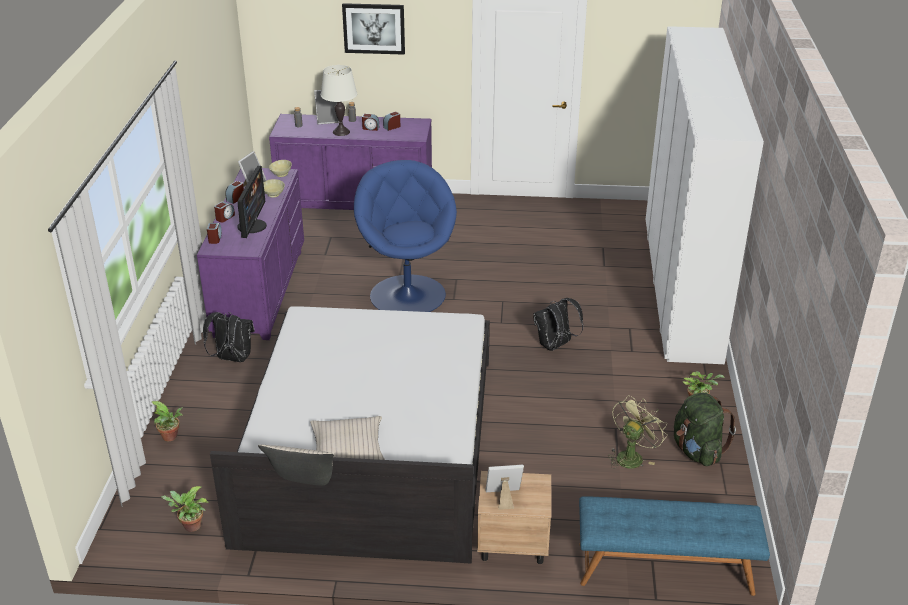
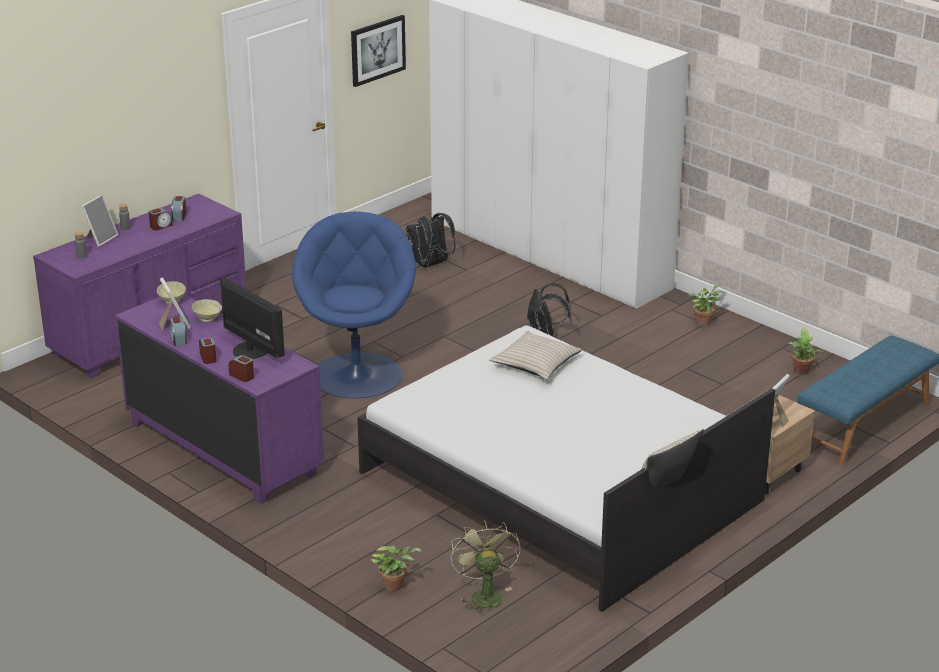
camera: 50 degrees left, 5 degrees down
(190, 527) = (546, 621): potted plant -> potted plant (801, 372)
(232, 359) = (316, 506): black backpack -> black backpack (431, 264)
(341, 132) = (140, 242): white table lamp -> none
(347, 449) = (632, 456): beige pillow -> beige pillow (536, 363)
(374, 28) = (127, 103): picture -> picture (377, 50)
(407, 294) = (357, 374): blue armchair -> blue armchair turned 75 degrees clockwise
(631, 456) = (728, 377): green fan -> green fan (484, 594)
(697, 451) = (758, 350): green backpack -> none

